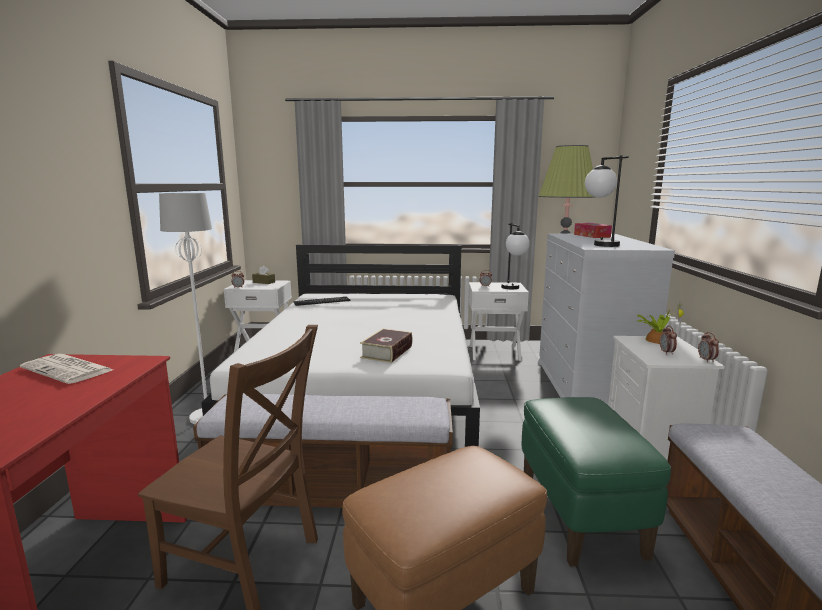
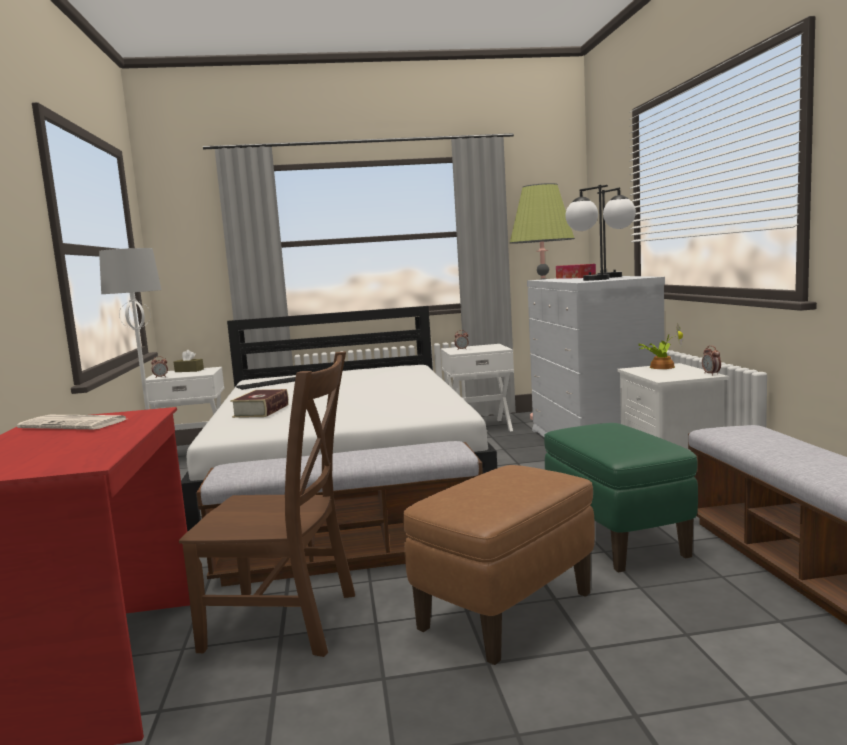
camera: 10 degrees left, 5 degrees down
(387, 352) = (381, 411): book -> book (261, 411)
(513, 289) = (494, 348): table lamp -> table lamp (616, 277)
(666, 352) = (673, 373): alarm clock -> none

